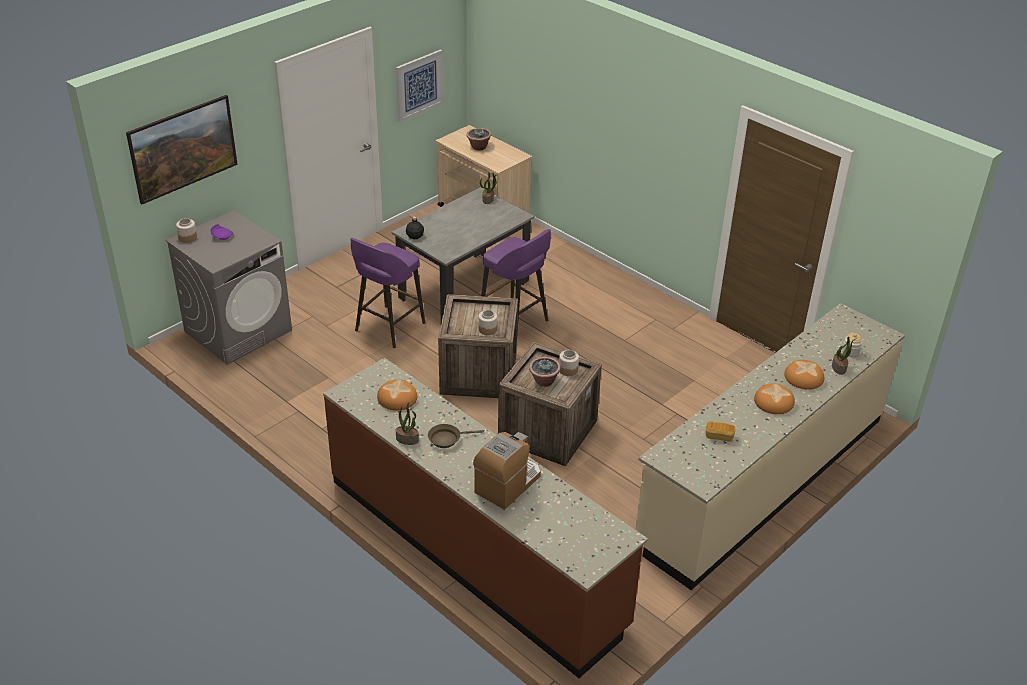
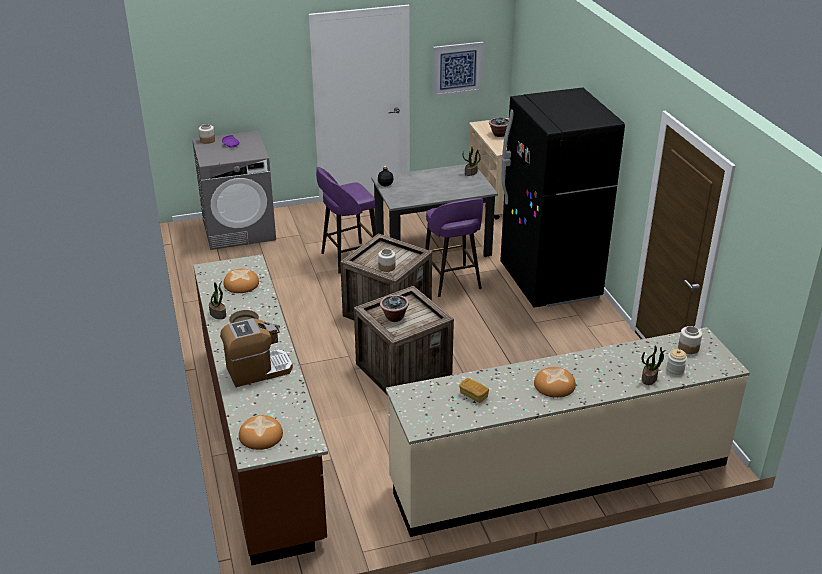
camera: 30 degrees right, 5 degrees down
(186, 166) = (216, 82): picture -> none
(568, 370) = (423, 315): jar -> jar (688, 347)
(604, 293) = (550, 282): none -> black fridge
(803, 378) = (604, 375): bread -> bread (260, 435)

